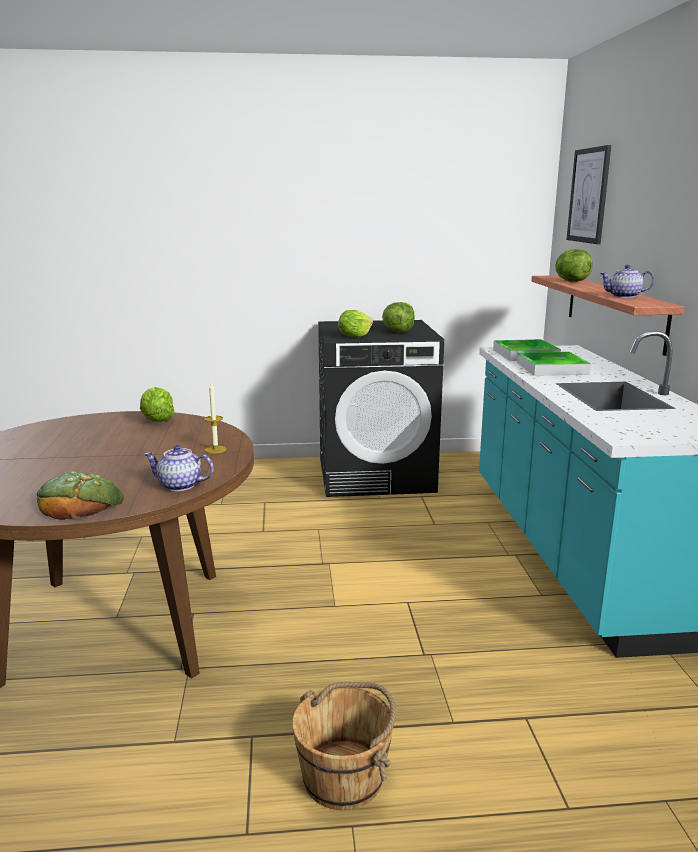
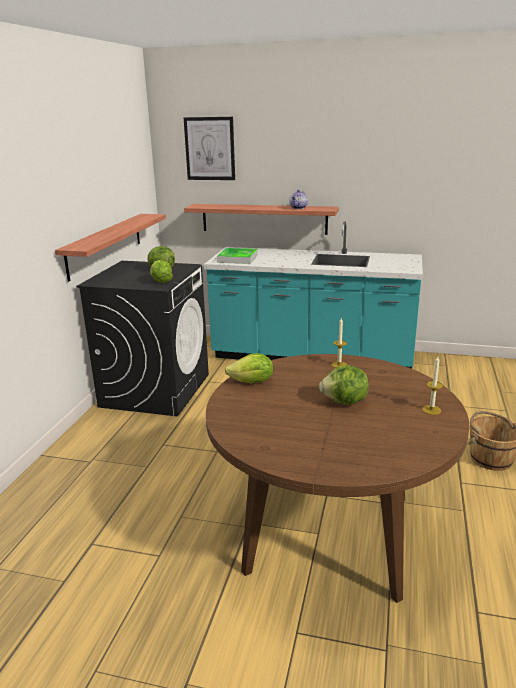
camera: 70 degrees left, 5 degrees up
(80, 503) = (431, 410): bread -> candle
(179, 485) = (406, 378): teapot -> none
(395, 294) = (105, 245): none -> shelf
(552, 368) = (278, 259): tray -> none
(570, 281) = (226, 206): lettuce -> lettuce (345, 402)

